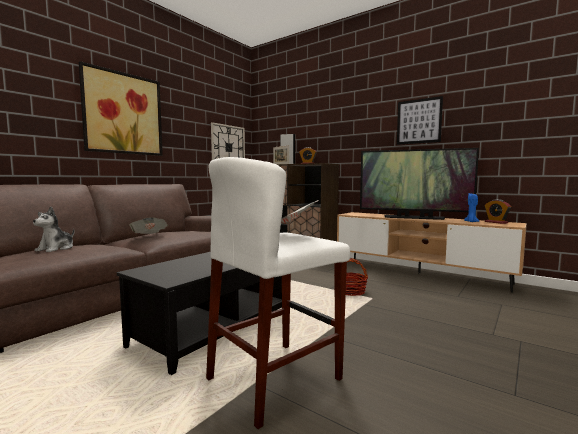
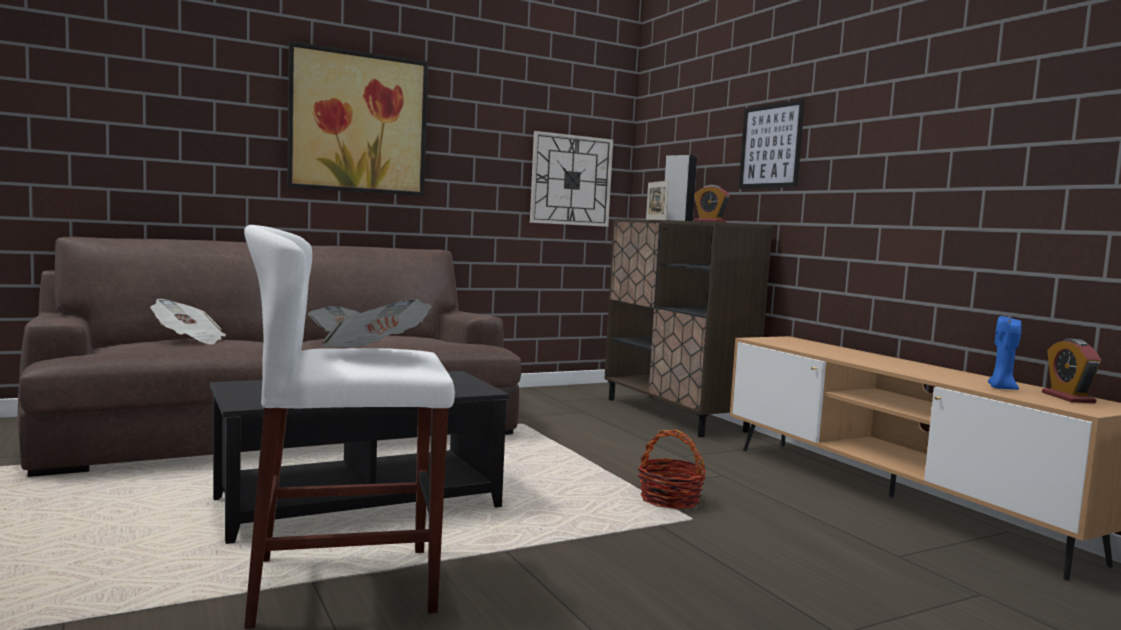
camera: 25 degrees right, 0 degrees up
(56, 248) = (189, 340): plush toy -> newspaper
(414, 218) = (887, 363): television -> none
(419, 121) = (934, 133): picture -> picture (770, 146)

